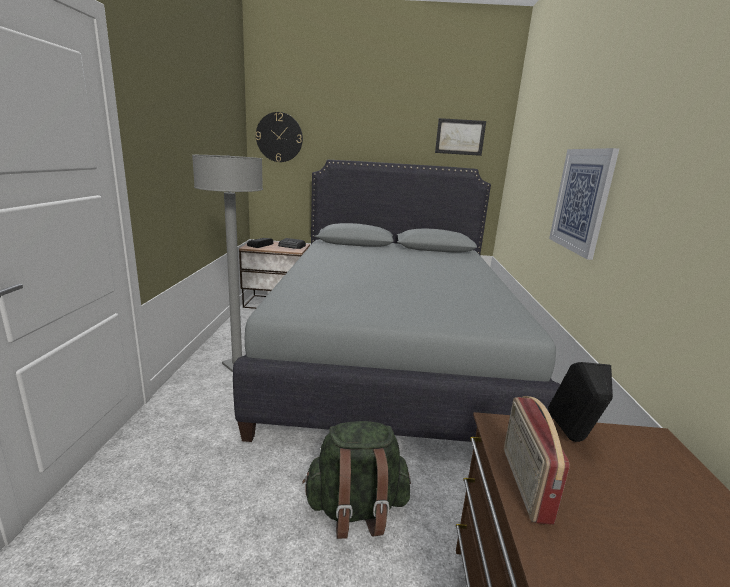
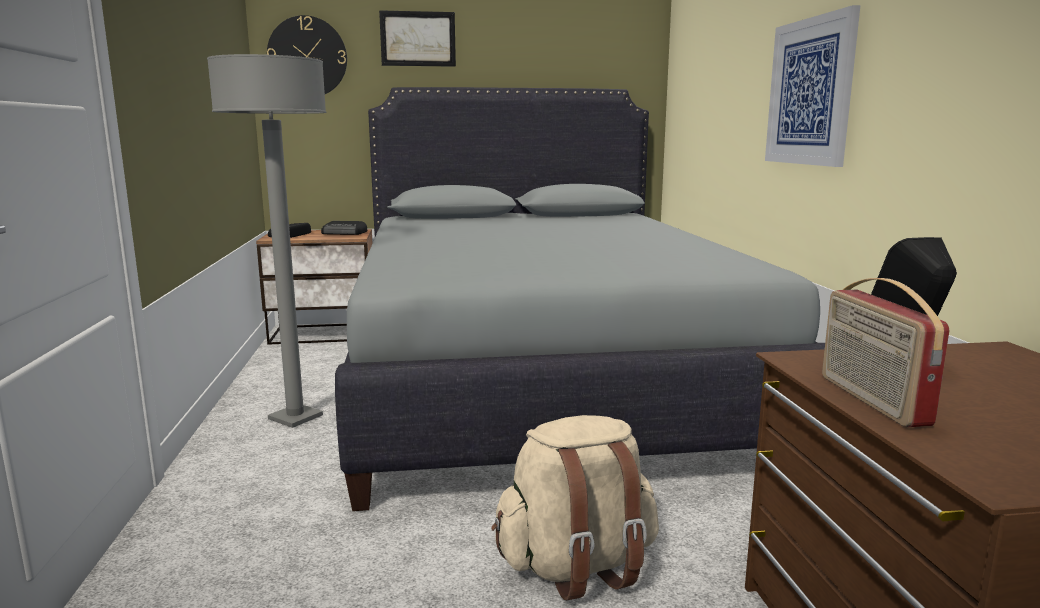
camera: 10 degrees left, 5 degrees down
(356, 509) = (577, 566): green backpack -> beige backpack
(460, 137) = (594, 43): picture -> picture (418, 39)

